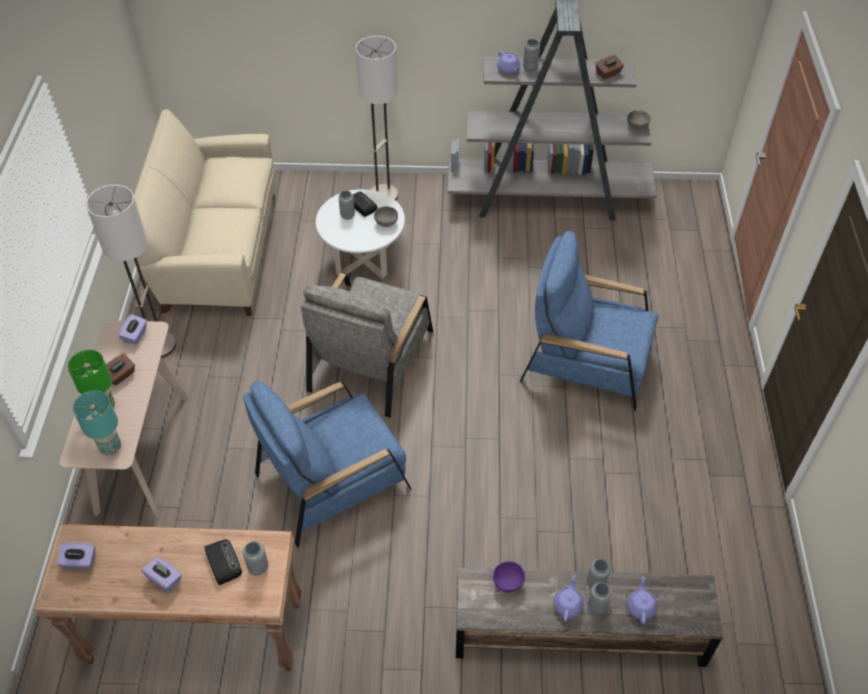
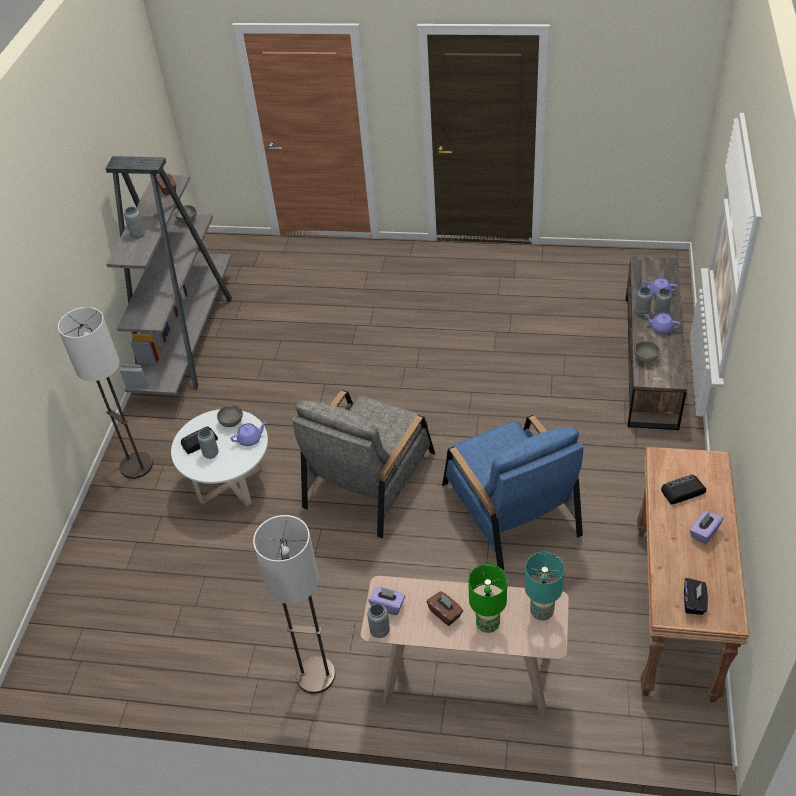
camera: 80 degrees left, 5 degrees down
(79, 562) = (693, 603): purple tissue box -> black tissue box
(217, 252) = (178, 624): beige sofa -> none
(258, 568) = (685, 467): grey vase -> grey vase (380, 631)
(371, 360) = (369, 479): grey armchair -> grey armchair turned 90 degrees clockwise
(507, 582) = (645, 358): purple bowl -> grey bowl
(508, 70) = (135, 248): purple teapot -> purple teapot (250, 439)
(587, 361) = (395, 331): blue armchair -> none

